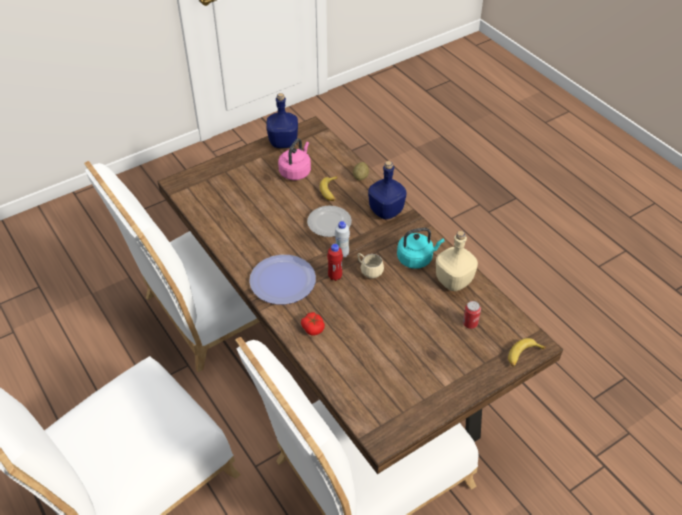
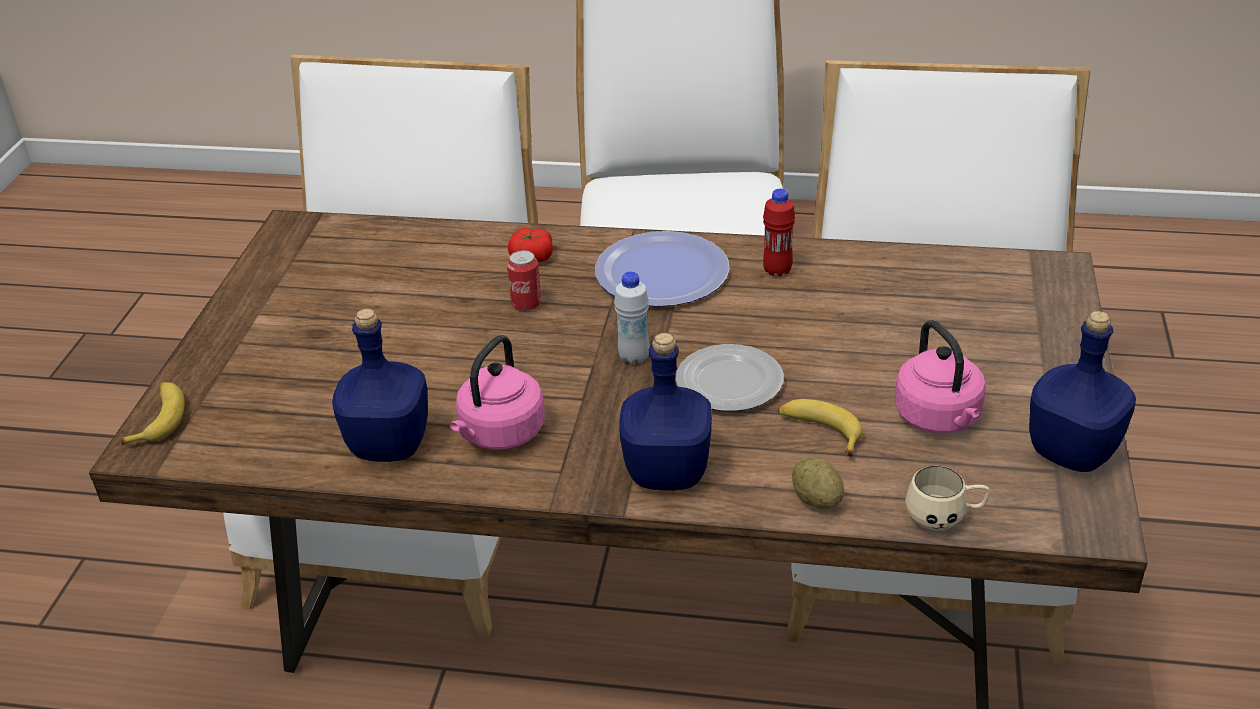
camera: 135 degrees right, 10 degrees down
(335, 276) = (595, 324): red bottle -> red bottle (777, 270)
(368, 271) = (555, 364): beige mug -> beige mug (945, 518)
(416, 258) = (499, 434): turquoise kettle -> pink kettle
(454, 281) = (389, 446): beige bottle -> blue bottle
(470, 323) = (294, 404): can -> can (526, 304)

